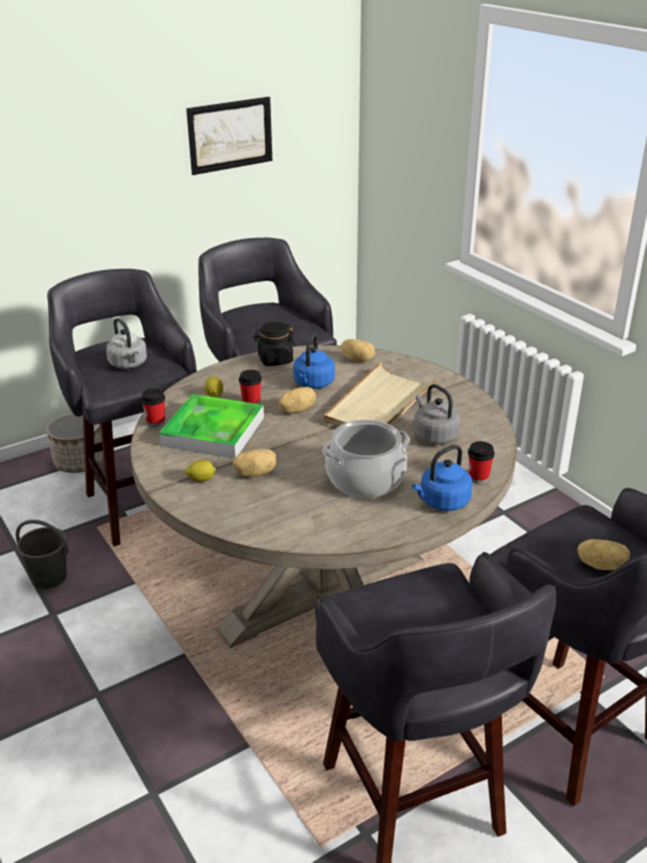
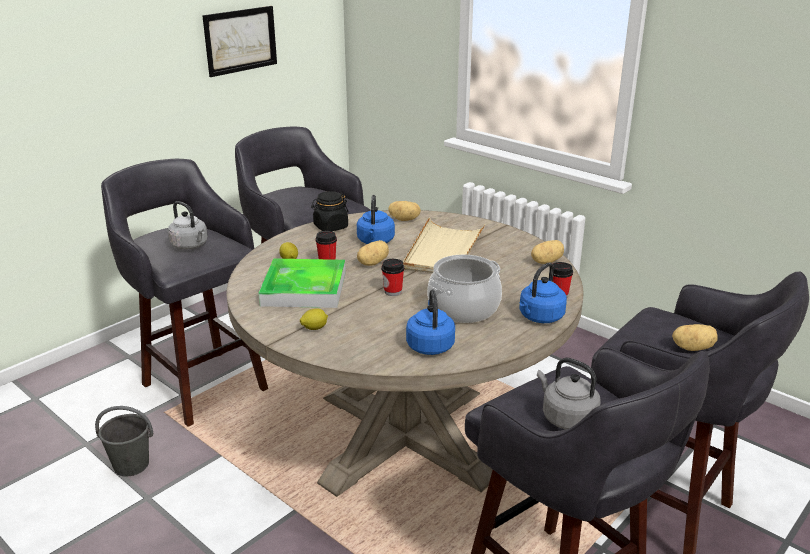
camera: 15 degrees left, 5 degrees down
(80, 462) = (125, 357): planter -> none
(156, 422) = (244, 287): cup -> cup (393, 291)
(255, 473) = (362, 316): potato -> potato (546, 261)
(308, 517) = (430, 345): none -> blue kettle
(433, 435) = (502, 268): grey kettle -> grey kettle (566, 418)

